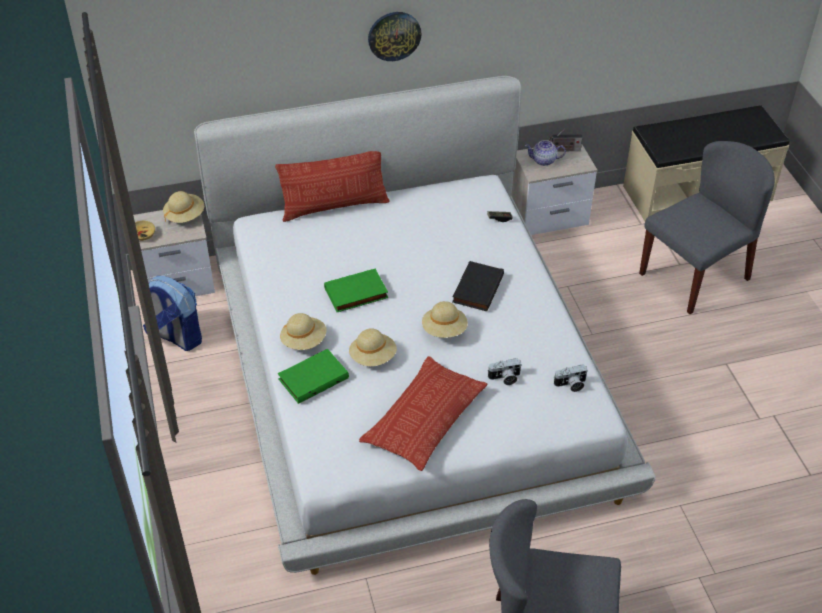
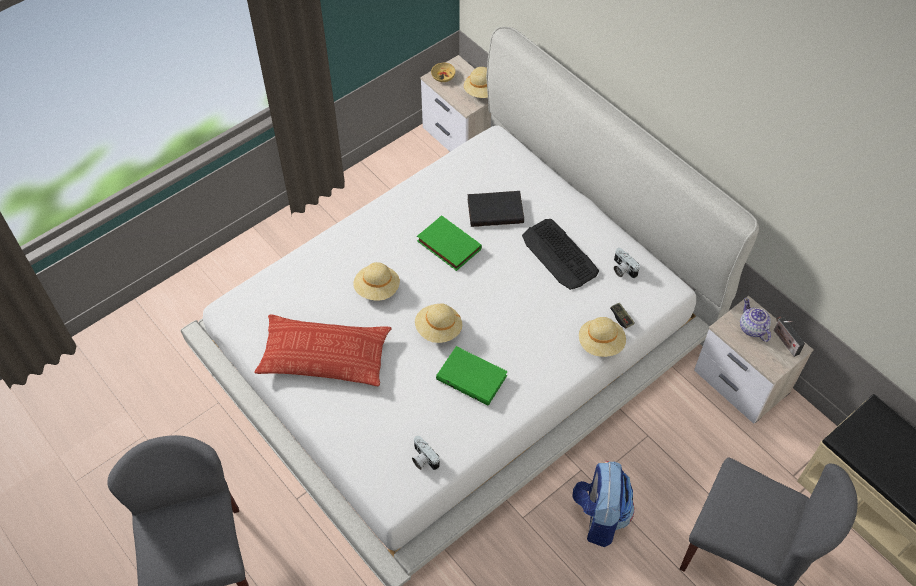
camera: 65 degrees right, 10 degrees up
(175, 337) = (403, 164): backpack -> backpack (599, 516)
(304, 341) = (372, 233): beige hat -> beige hat (601, 344)
(313, 377) = (331, 256): green book -> green book (473, 377)
(334, 206) = (554, 184): pillow -> none
(394, 35) = (679, 88): wall clock -> none
(413, 230) = (559, 255): none -> keyboard
(476, 288) = (509, 335): black book -> black book (495, 210)
(505, 378) = (403, 400): camera -> camera (622, 269)

